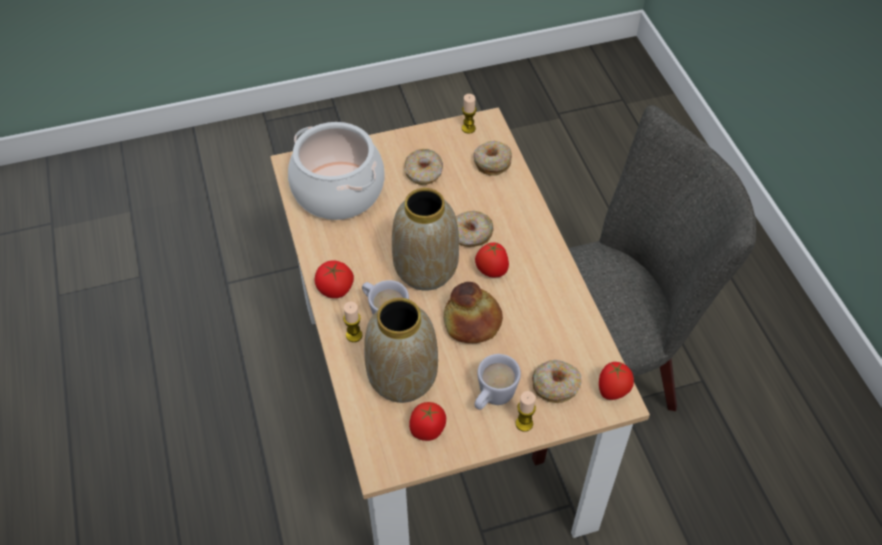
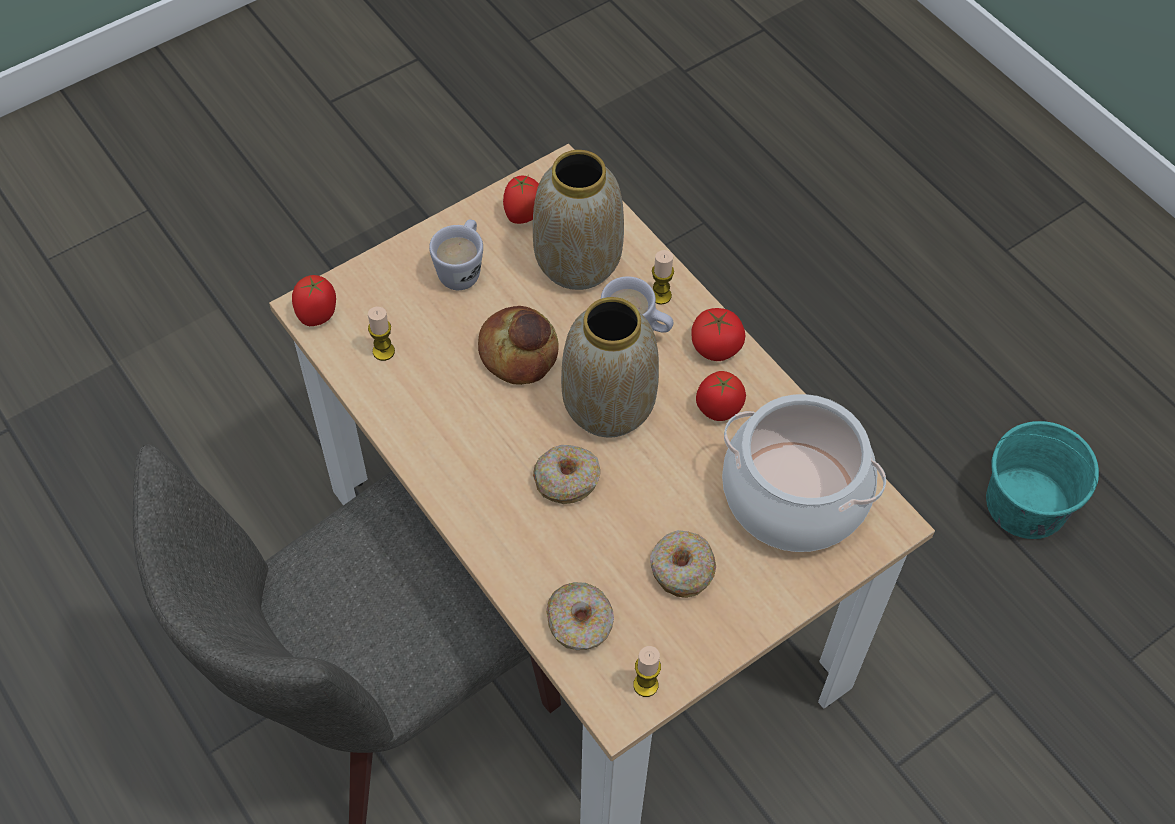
camera: 160 degrees right, 5 degrees up
(126, 376) = (1027, 504): none -> turquoise bucket
(491, 272) = (517, 429): tomato -> tomato (718, 410)
(524, 423) = (417, 252): candle -> candle (383, 351)
(555, 385) = (390, 303): donut -> none

